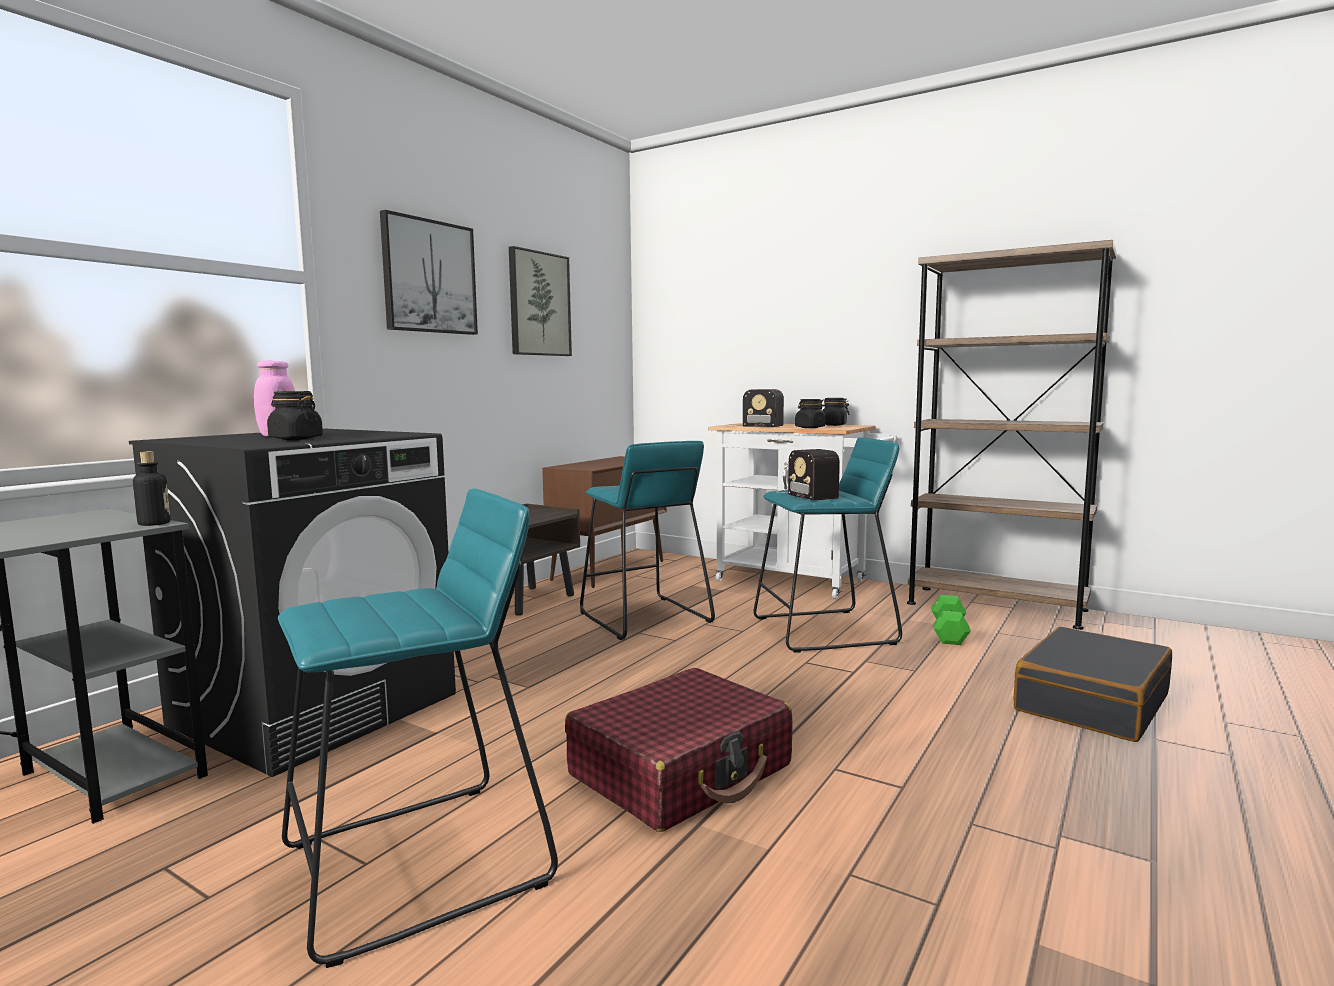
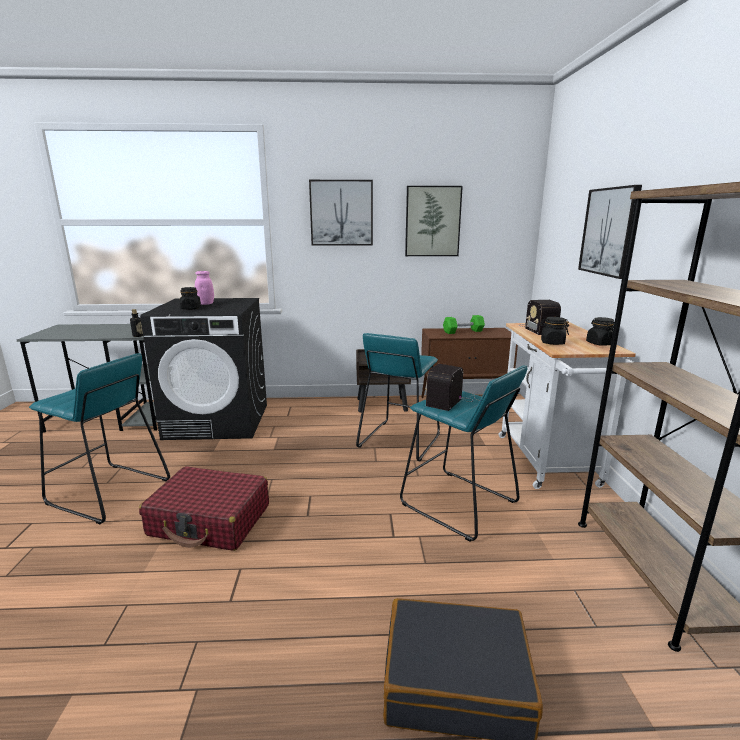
camera: 55 degrees right, 10 degrees up
(792, 313) = (609, 231): none -> picture
(949, 632) = (534, 561): green dumbbell -> green dumbbell (463, 331)

